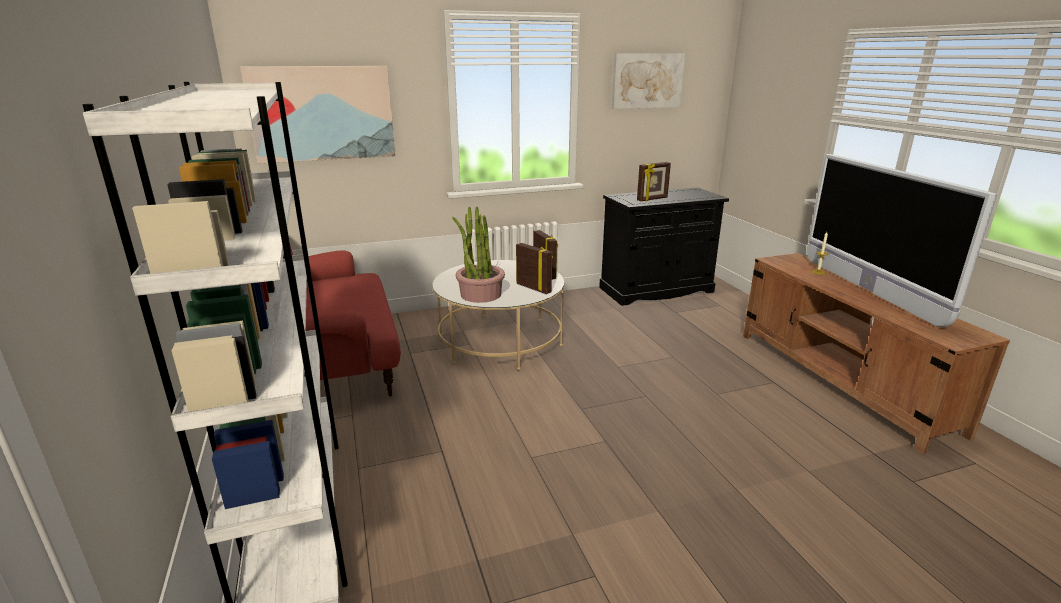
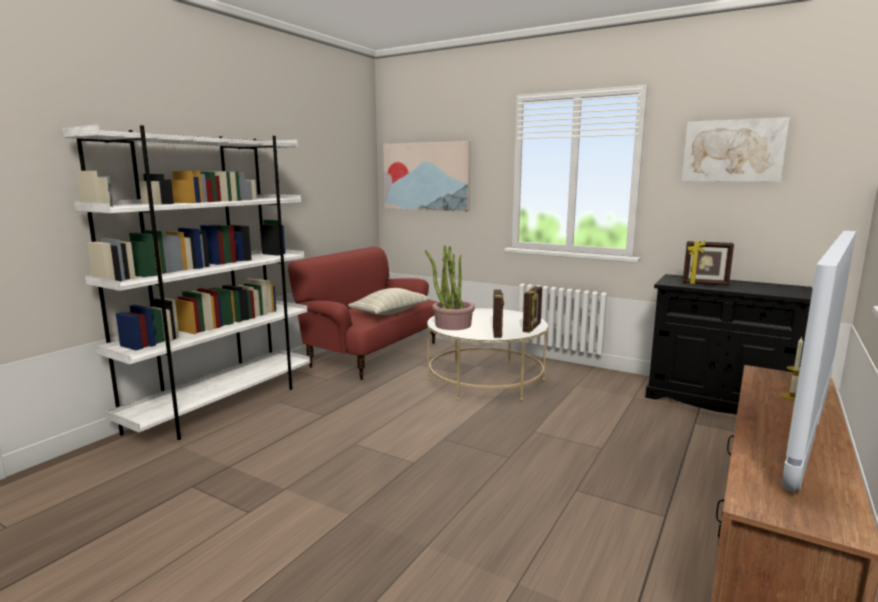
camera: 50 degrees right, 10 degrees down
(370, 303) = (390, 313): none -> pillow

